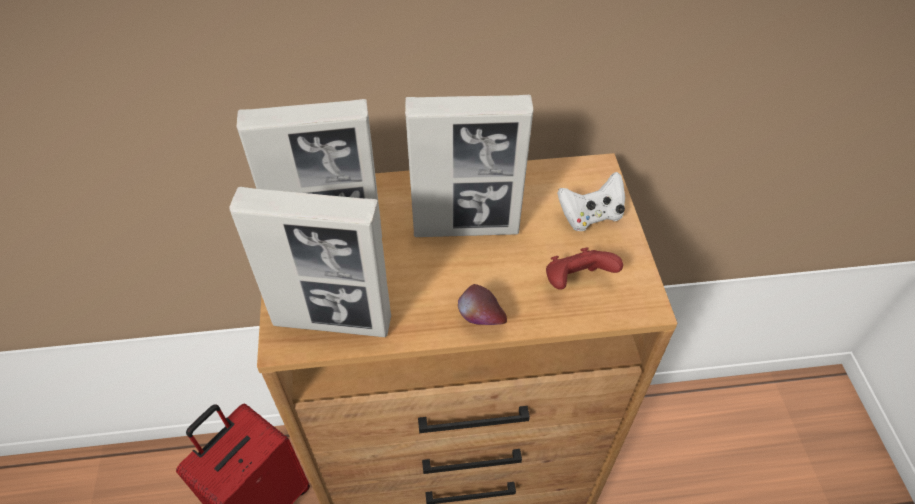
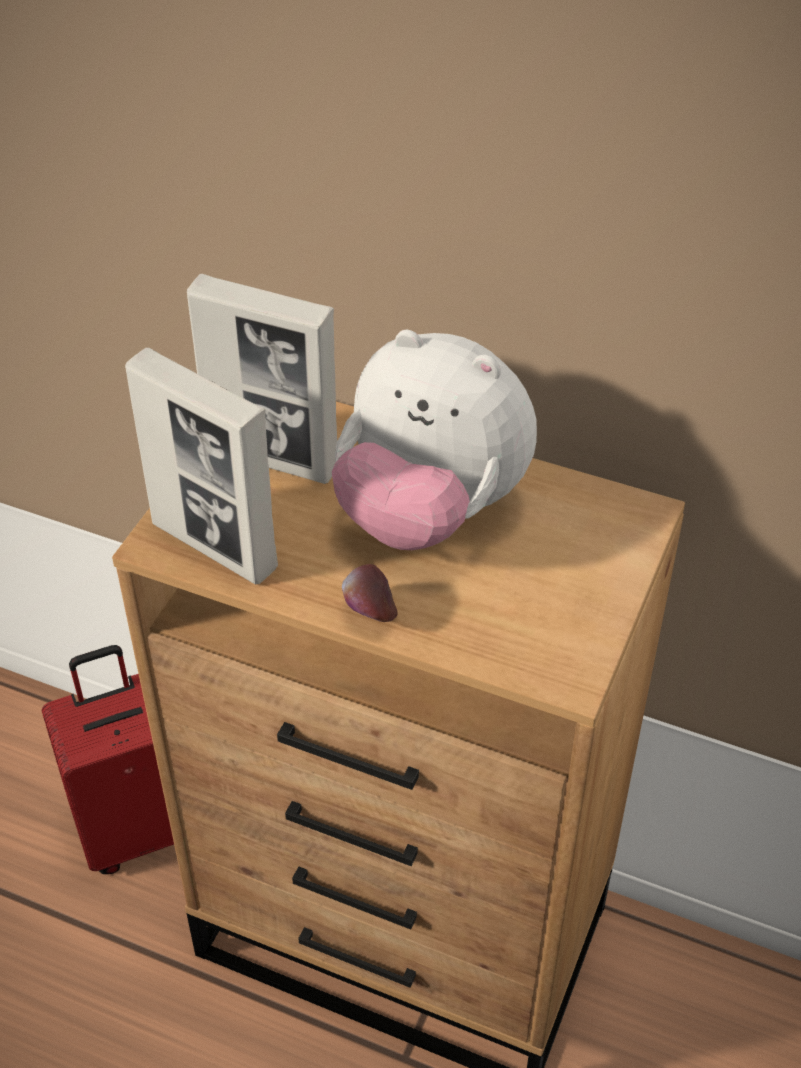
camera: 30 degrees right, 5 degrees down
(466, 228) = (430, 512): picture frame -> plush toy
(576, 281) = (510, 622): red game controller -> none
(590, 216) = (589, 560): white game controller -> none

